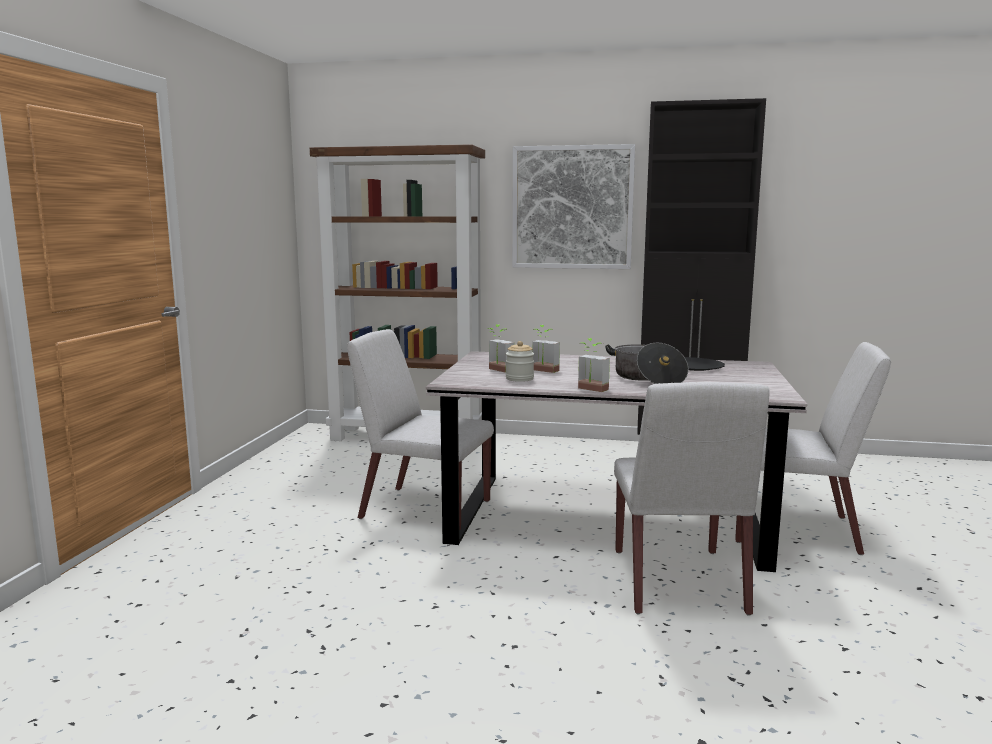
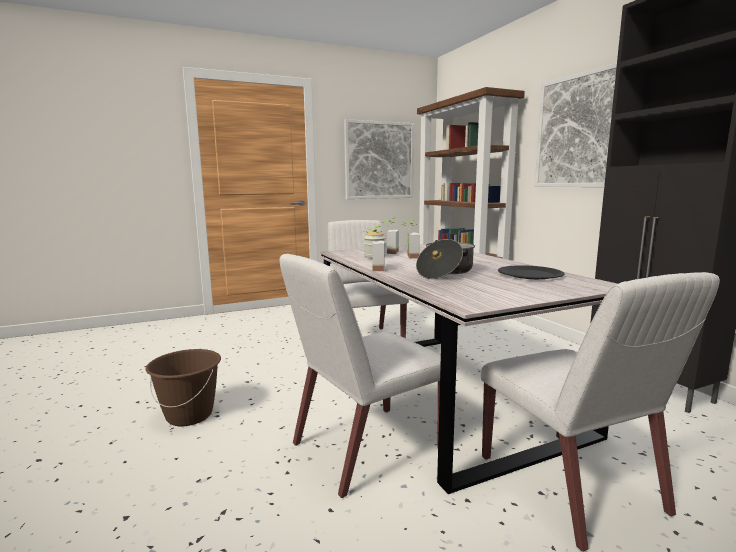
camera: 55 degrees right, 0 degrees up
(247, 226) = (379, 160): none -> picture
(489, 665) = (190, 415): none -> brown bucket

